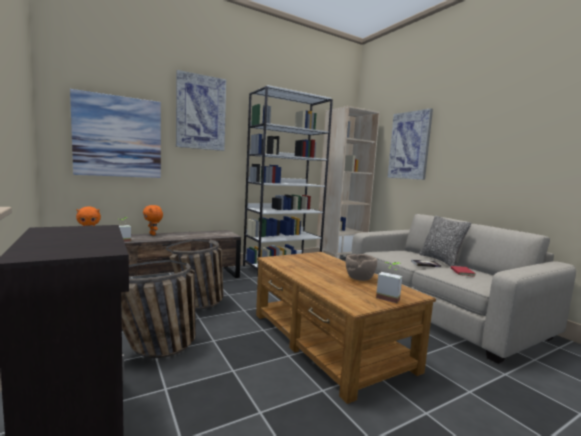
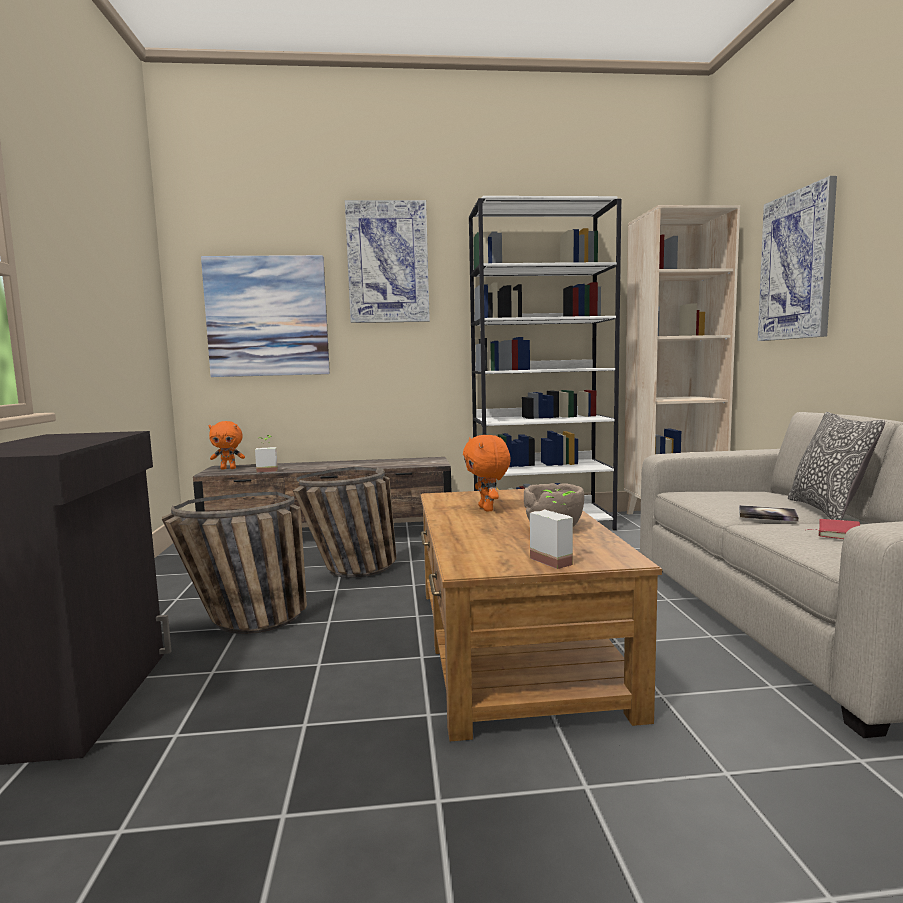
camera: 25 degrees right, 0 degrees up
(153, 234) = (320, 462): orange plush toy -> orange plush toy (487, 509)

